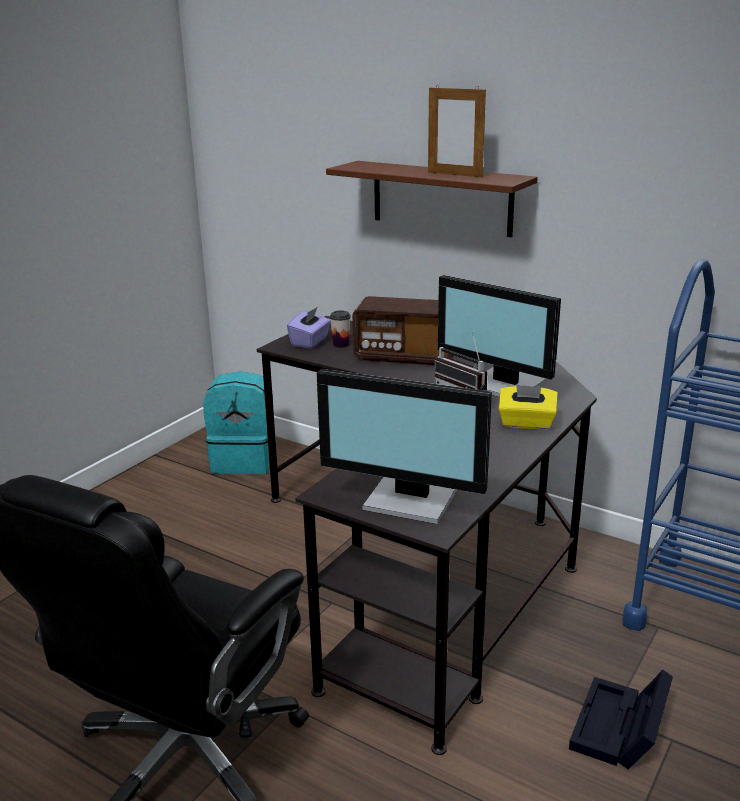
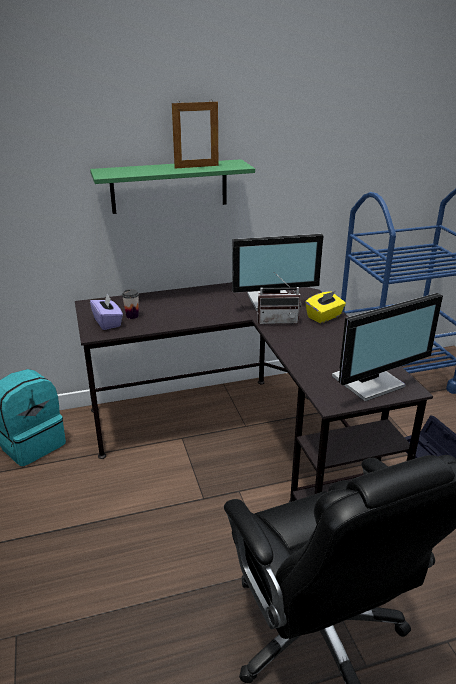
camera: 50 degrees left, 5 degrees up
(406, 356) = (187, 306): radio -> none
(441, 198) = (169, 186): brown shelf -> green shelf

